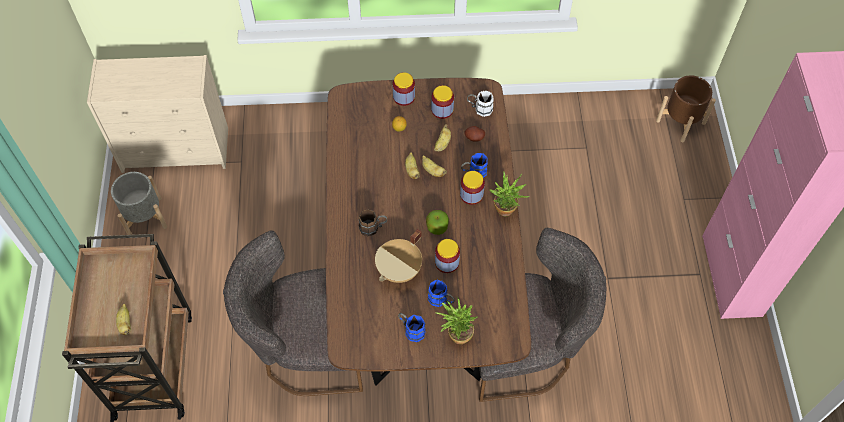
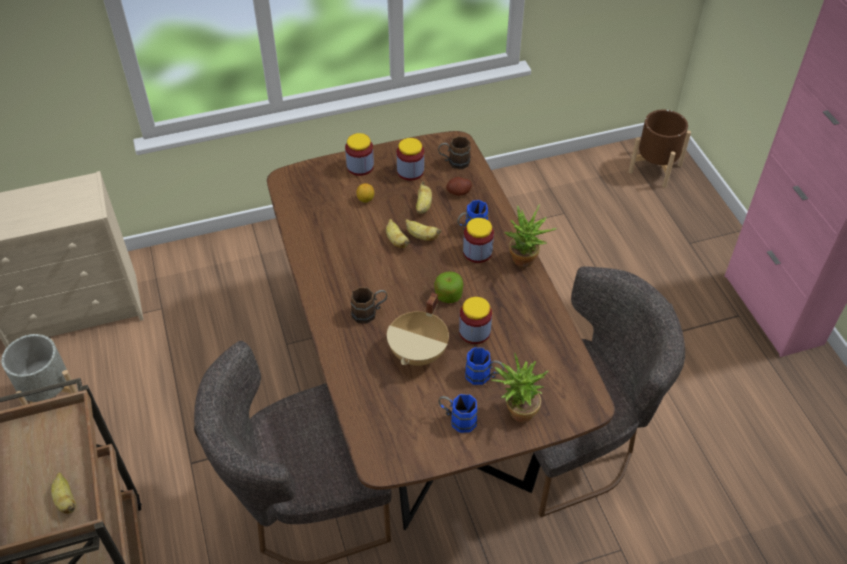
camera: 15 degrees left, 10 degrees down
(479, 109) = (454, 162): white mug -> brown mug

